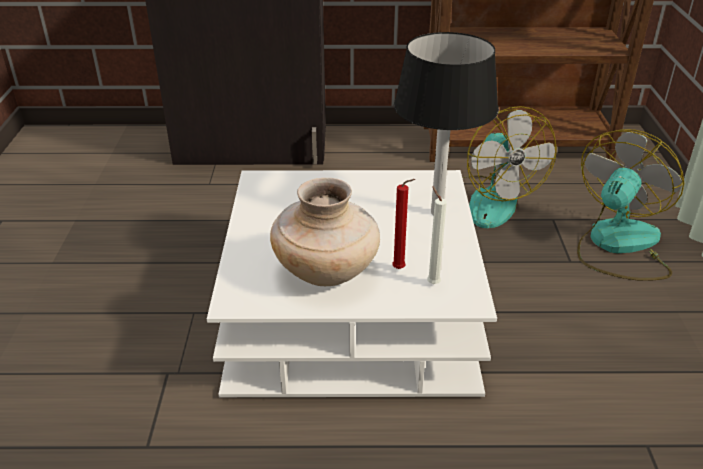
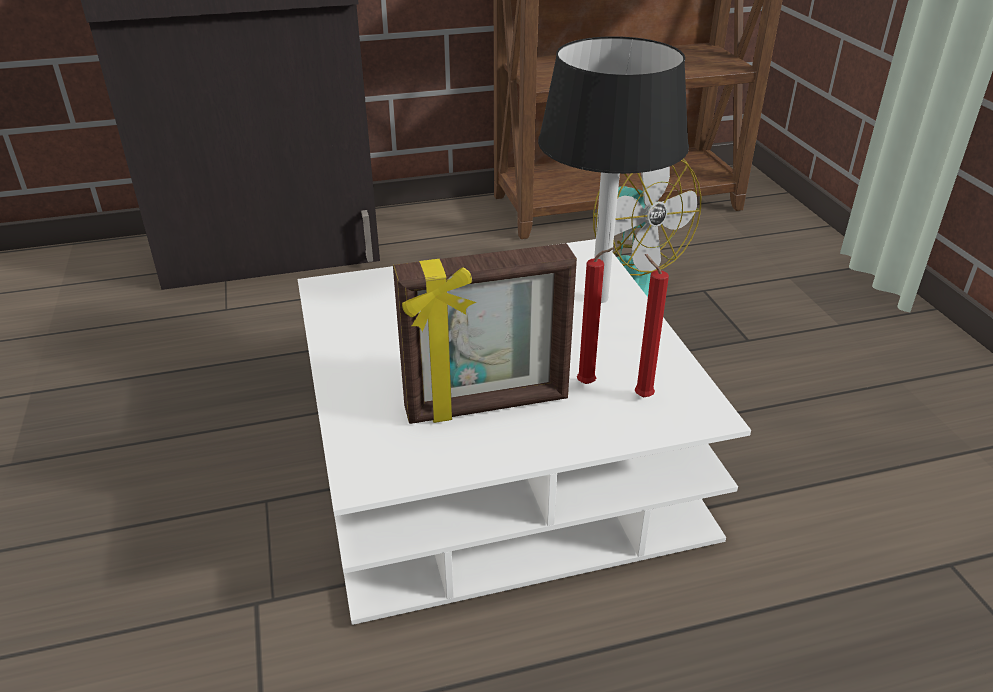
camera: 15 degrees left, 0 degrees up
(327, 272) = (487, 406): beige vase -> picture frame
(432, 282) = (640, 396): white candle -> red candle
(617, 246) = (794, 311): fan -> none

